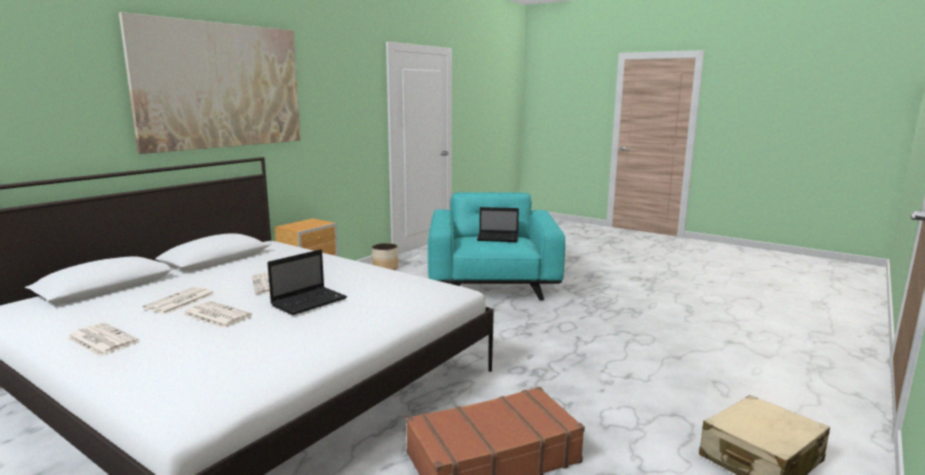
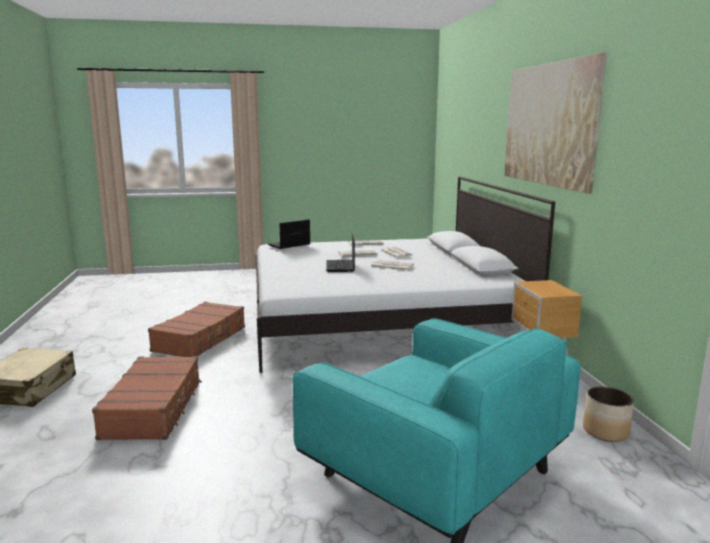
camera: 135 degrees right, 0 degrees up
(499, 238) = (417, 387): laptop -> laptop (289, 245)
(617, 373) = (154, 409): none -> brown suitcase

